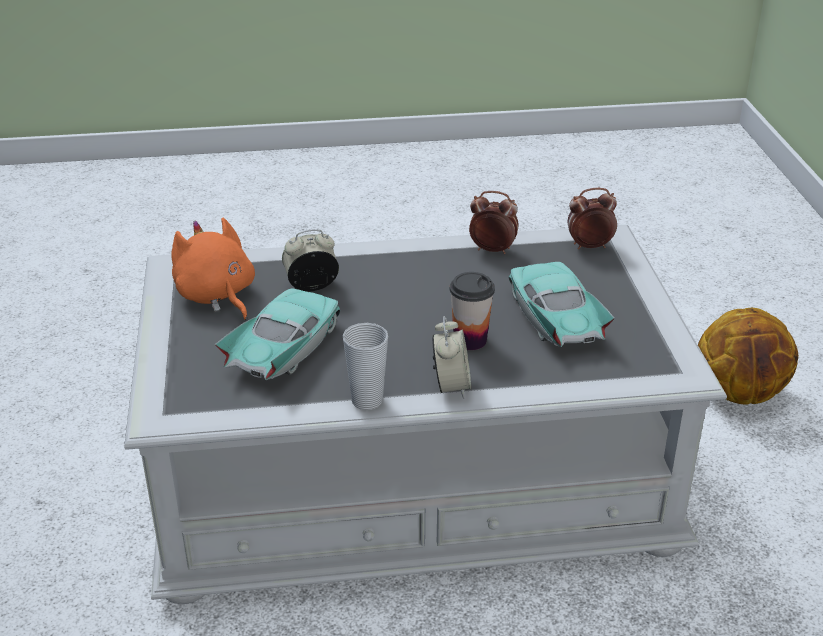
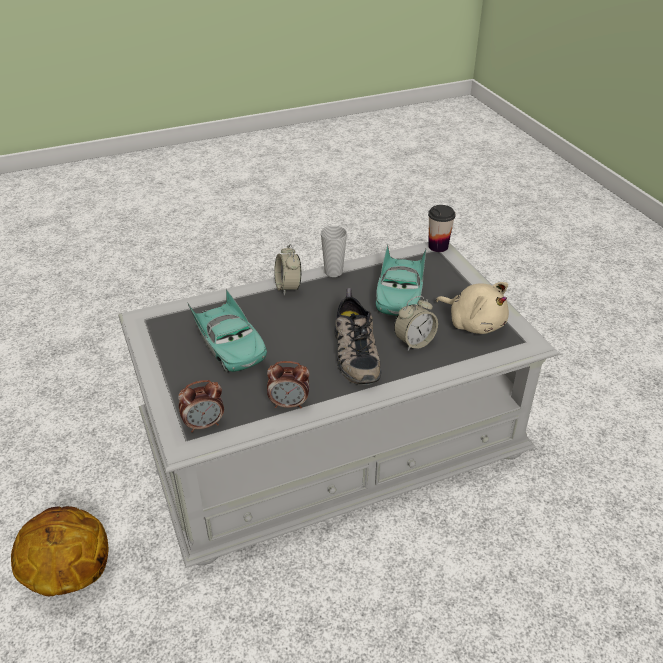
camera: 165 degrees right, 5 degrees up
(216, 296) = (474, 323): orange plush toy -> beige plush toy
(394, 287) = (353, 351): none -> shoe
(470, 340) = (285, 319): cup -> cup (438, 246)

